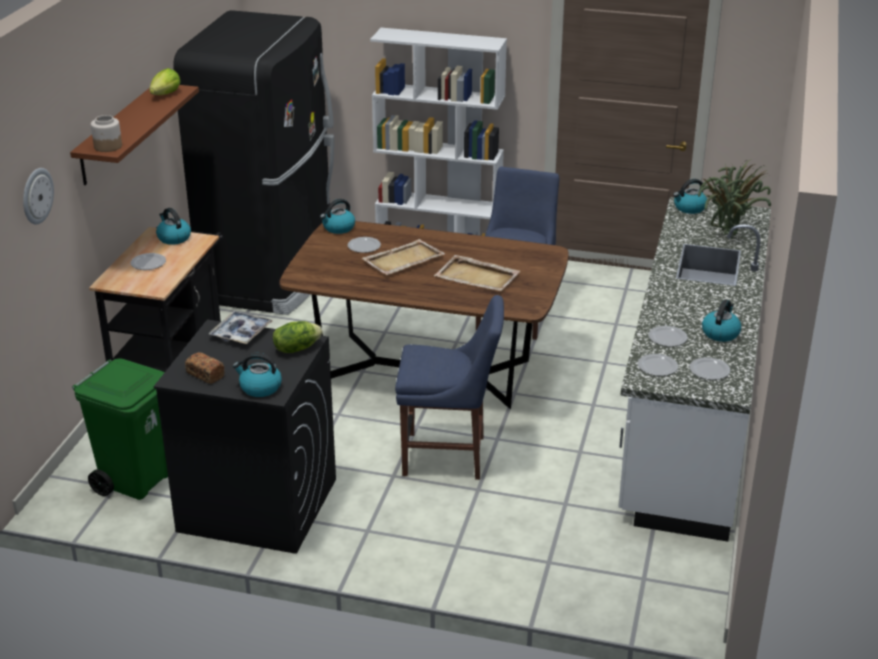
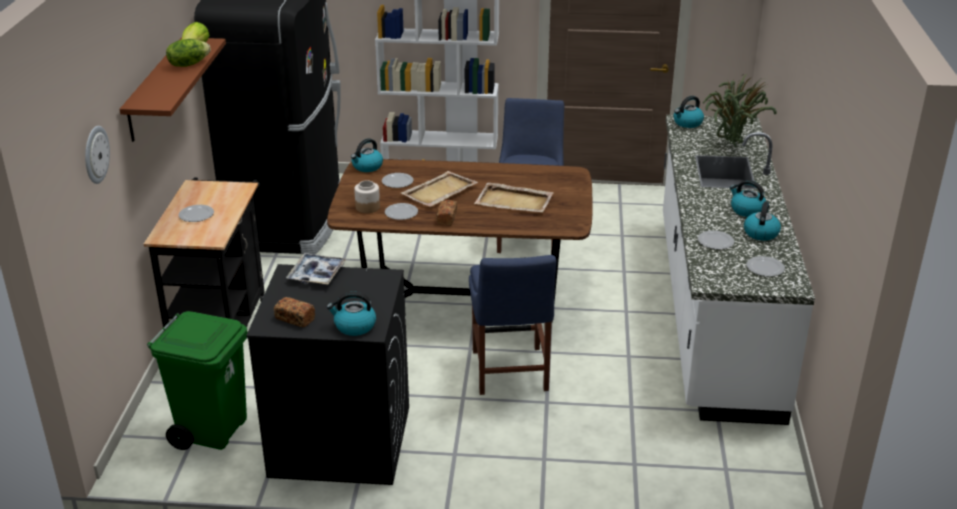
camera: 10 degrees left, 0 degrees up
(107, 146) = (156, 101): jar -> jar (367, 207)
(173, 238) = (213, 188): kettle -> kettle (746, 210)
(296, 348) = (377, 284): lettuce -> lettuce (188, 64)
(401, 288) = (446, 218): none -> bread
(449, 456) = (509, 373): blue chair -> blue chair turned 90 degrees clockwise
(658, 367) = (718, 269): plate -> plate (402, 213)

